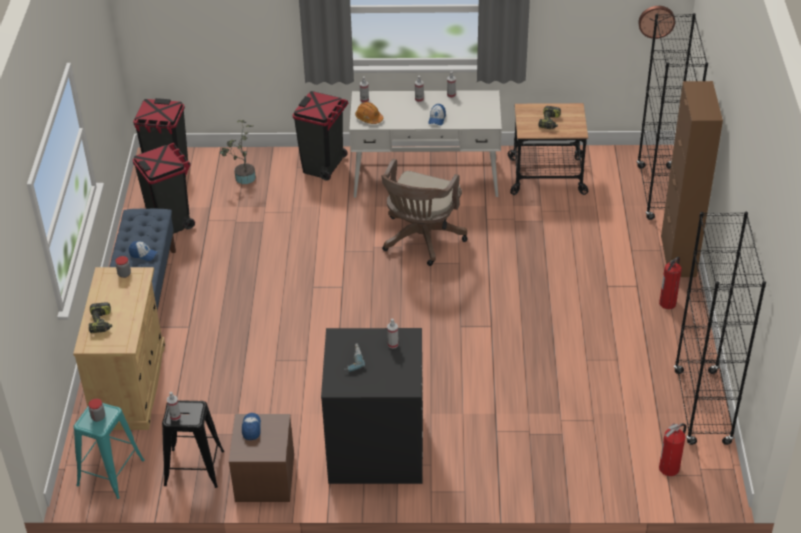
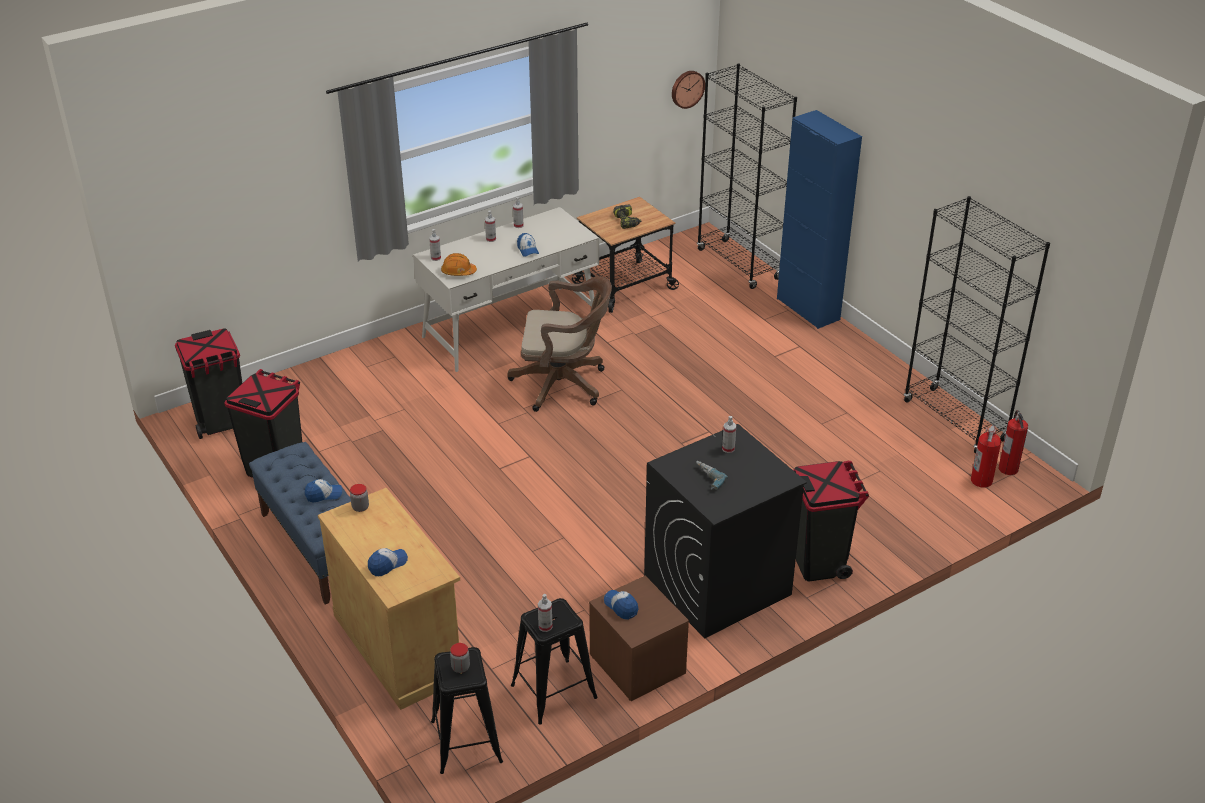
camera: 35 degrees left, 5 degrees down
(101, 322) = (387, 564): power drill -> cap
(110, 472) = (466, 741): turquoise stool -> black stool
(243, 179) = (318, 398): potted plant -> none
(323, 166) = (394, 355): black trash can -> black trash can (819, 561)
(421, 240) = (564, 384): brown office chair -> brown office chair turned 75 degrees counterclockwise
(668, 303) = (839, 349): fire extinguisher -> fire extinguisher (1008, 468)
(678, 256) = (808, 309): brown cabinet -> blue cabinet

